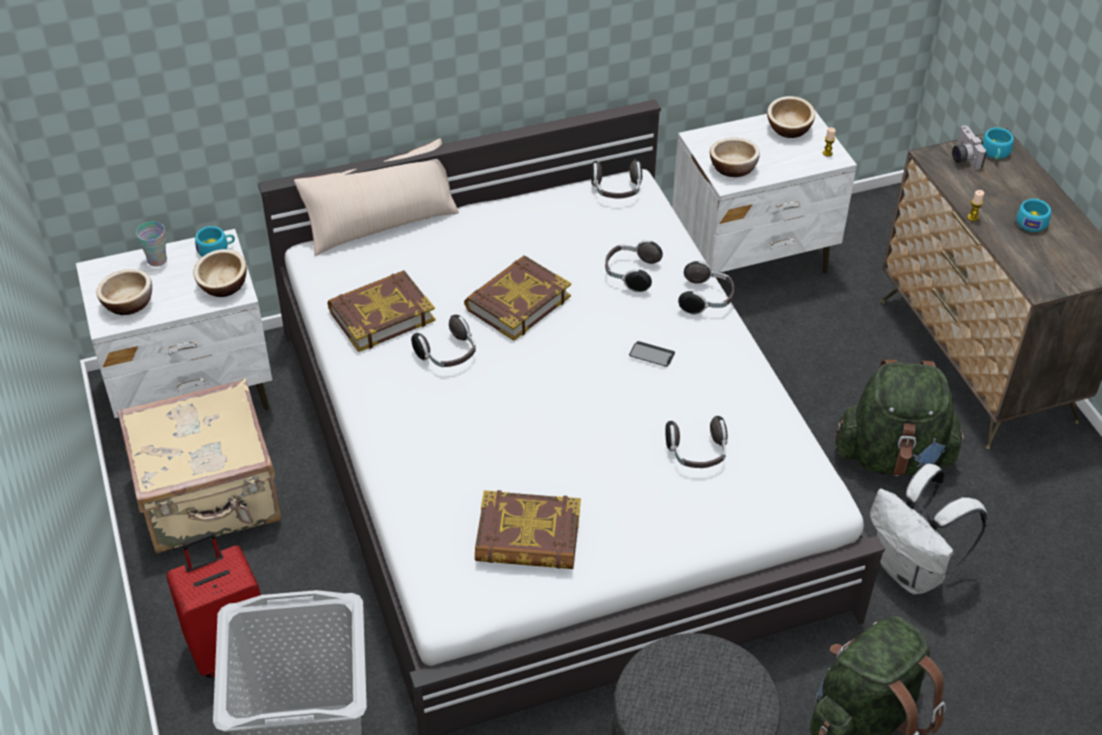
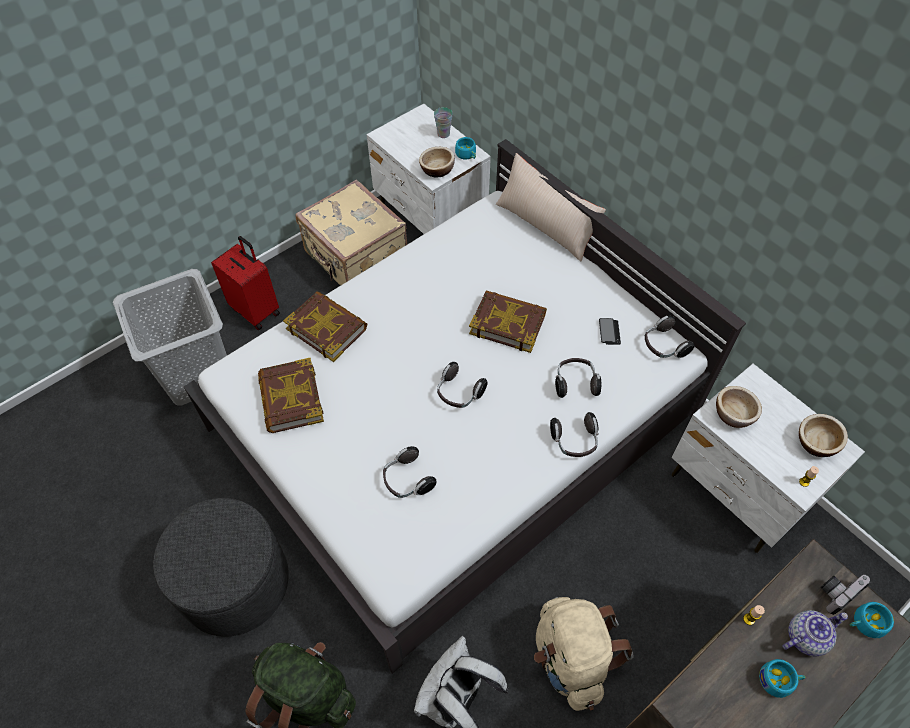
camera: 70 degrees right, 10 degrees up
(128, 303) = (401, 137): bowl -> none
(381, 315) = (458, 255): book -> book (327, 328)
(448, 355) = (438, 302): headphones -> headphones (459, 393)
(651, 355) = (495, 422): phone -> phone (609, 332)
(893, 456) = (571, 658): green backpack -> beige backpack
(997, 190) = (806, 636): none -> teapot

